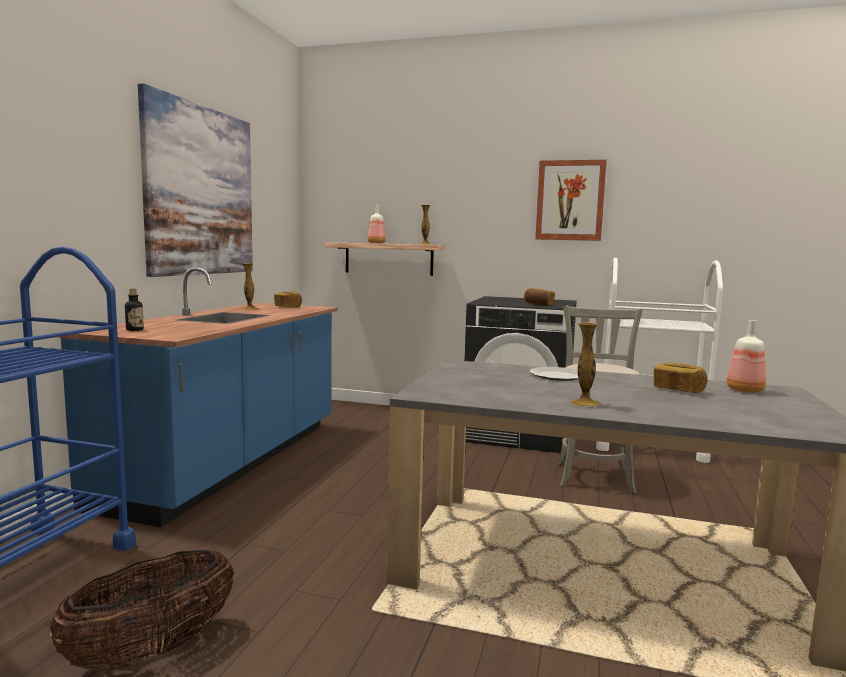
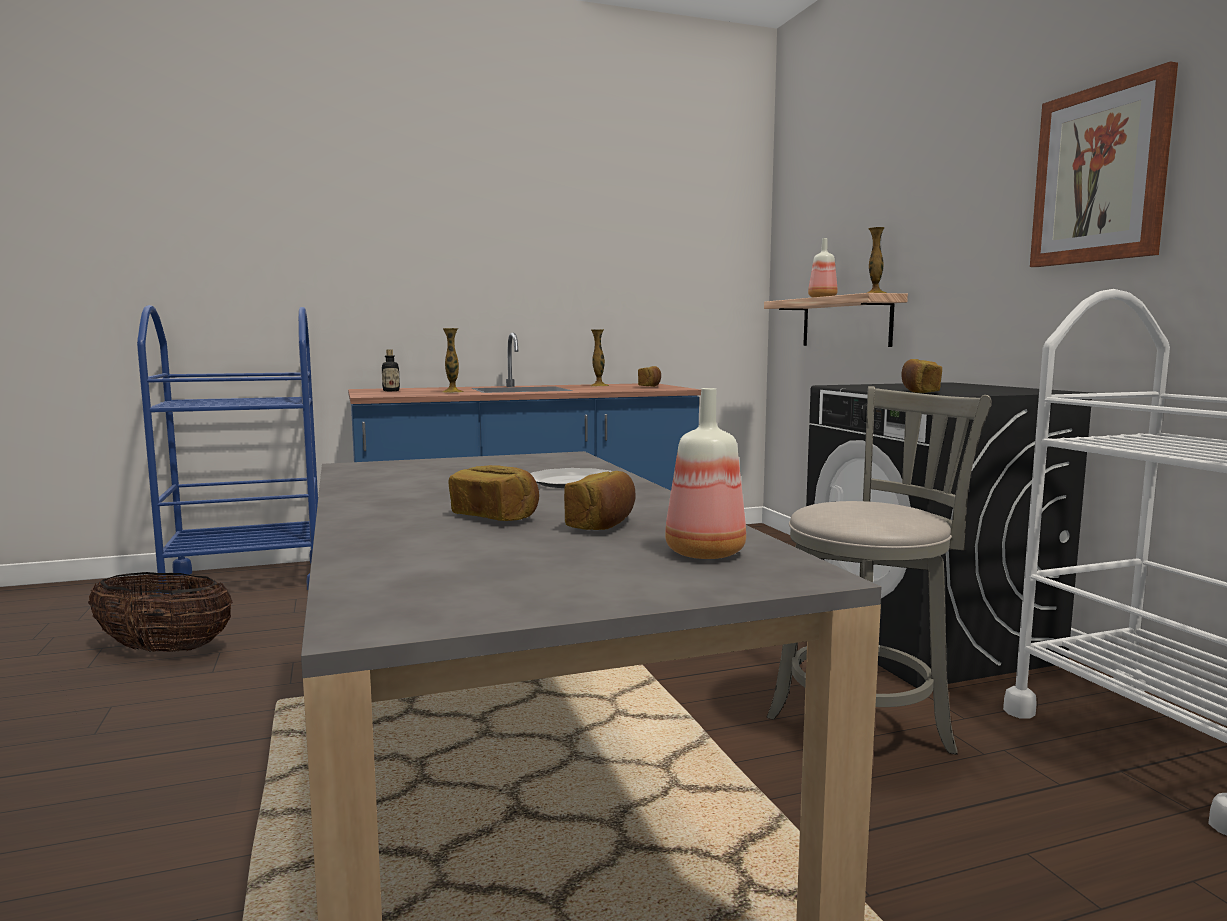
camera: 55 degrees right, 0 degrees up
(201, 191) = (556, 246): picture -> none
(585, 403) = (403, 502): vase -> vase (452, 392)
(645, 398) = (495, 517): none -> bread

